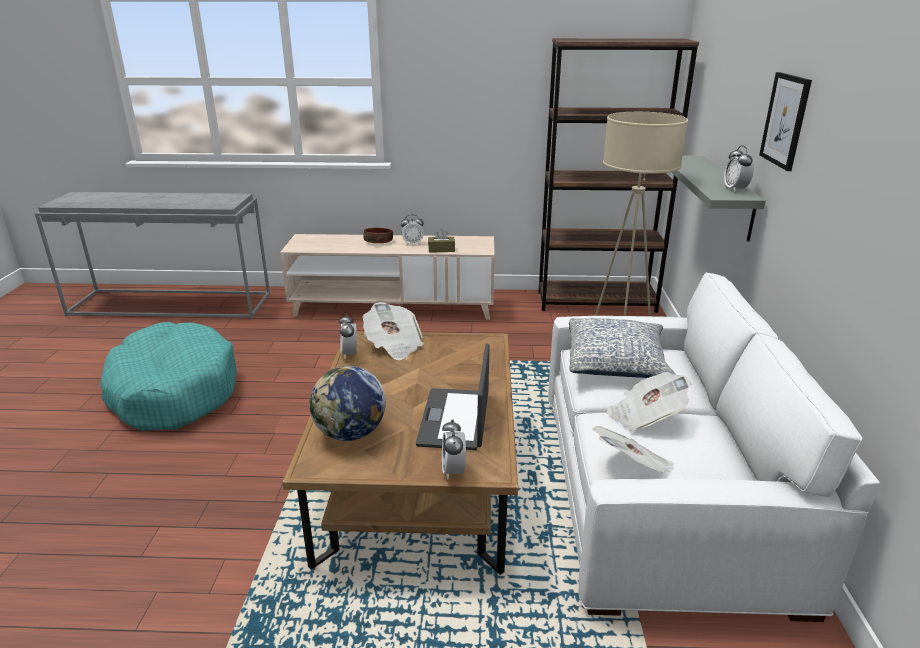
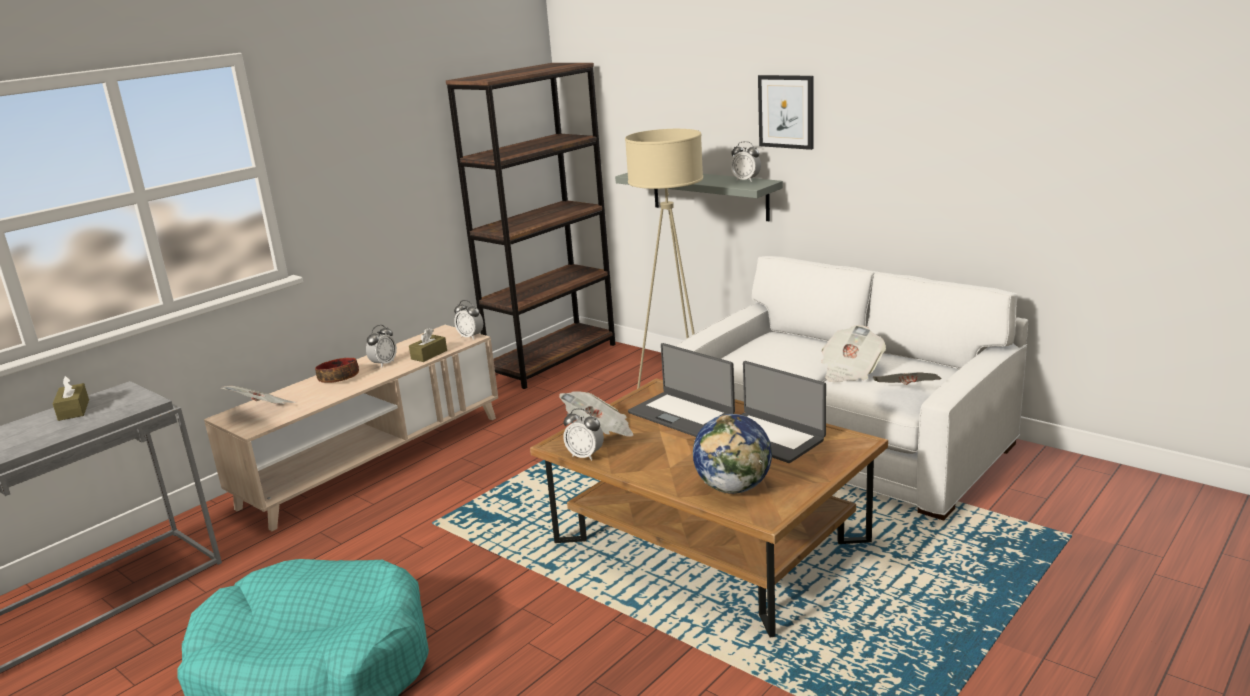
camera: 50 degrees left, 5 degrees down
(206, 197) = (73, 410): none -> brown tissue box
(317, 242) = (263, 411): none -> newspaper
(453, 471) = (842, 457): alarm clock -> alarm clock (470, 337)
(456, 366) = (682, 414): none -> laptop
(616, 363) = (763, 355): pillow -> none

